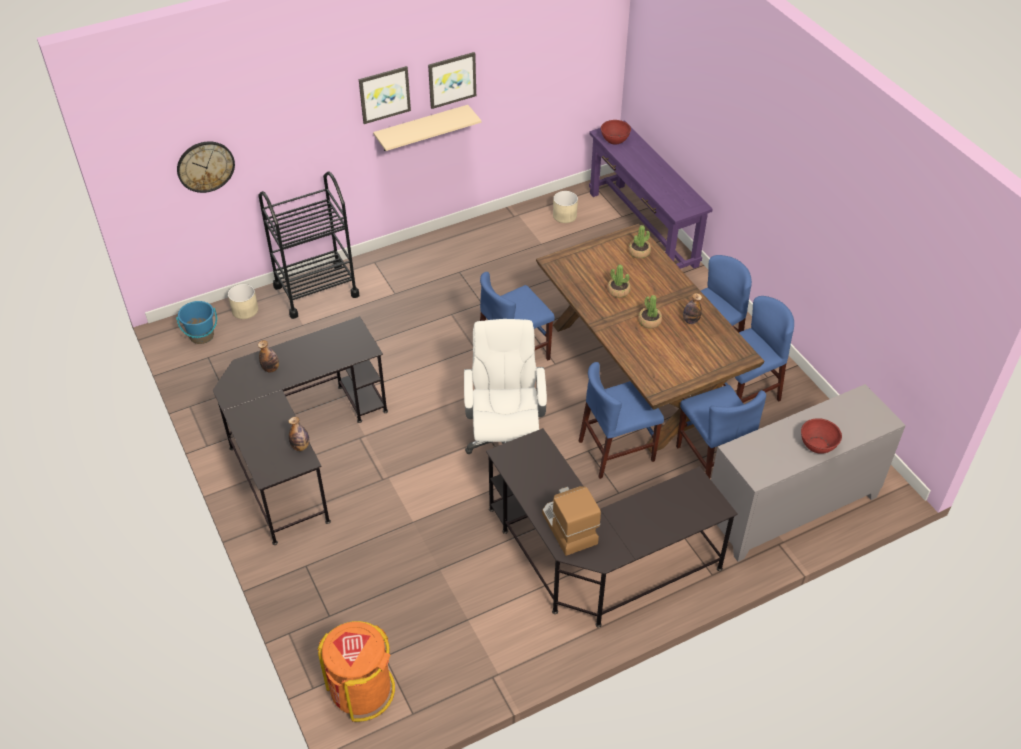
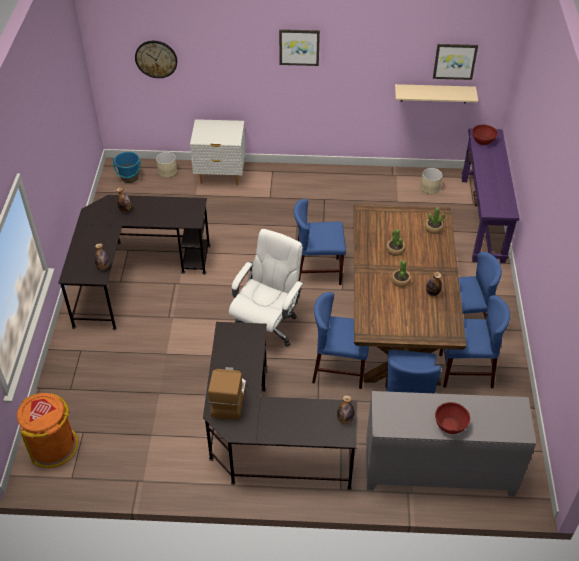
camera: 30 degrees right, 0 degrees up
(316, 291) = (220, 176): black cart -> white nightstand
(421, 128) = (327, 82): beige shelf -> beige shelf (434, 93)
(452, 79) = (356, 52): picture -> picture (454, 61)
(704, 490) = (345, 419): none -> bottle

